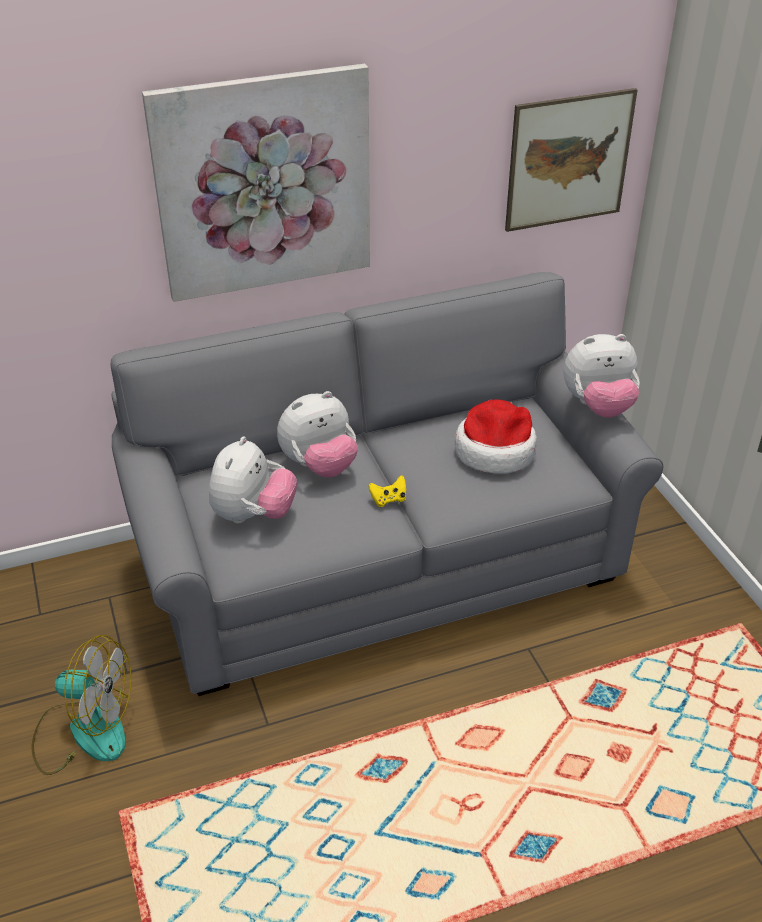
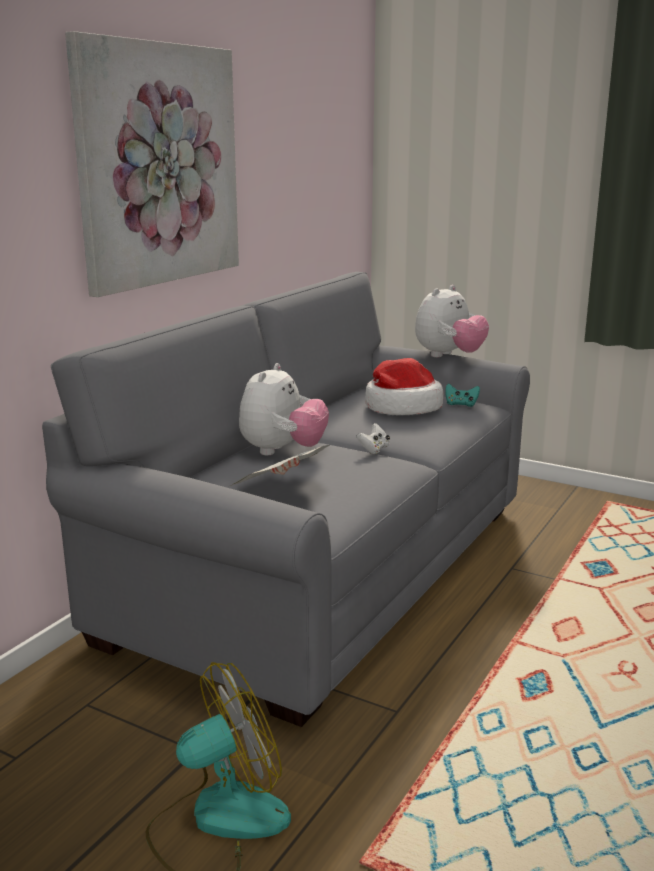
camera: 40 degrees left, 20 degrees down
(253, 515) = (278, 491): plush toy -> newspaper
(388, 499) = (374, 449): yellow game controller -> white game controller
(555, 472) = (461, 404): none -> turquoise game controller
(568, 160) = (337, 177): picture -> none

